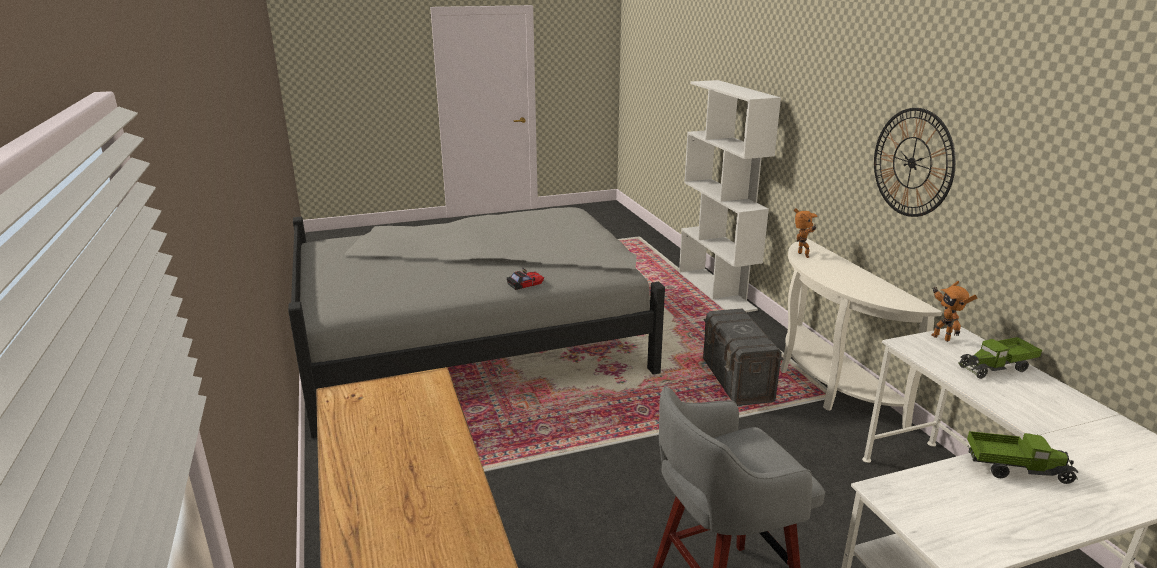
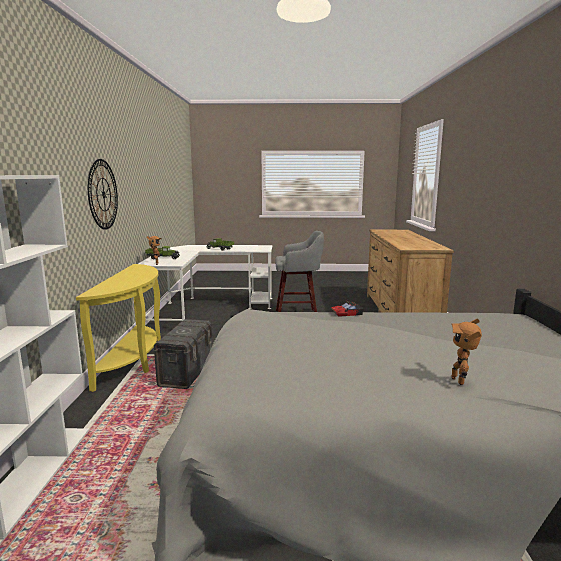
camera: 160 degrees left, 10 degrees down
(801, 255) = (121, 287): toy robot -> toy robot (460, 380)
(826, 384) = (135, 361): white console table -> yellow console table

